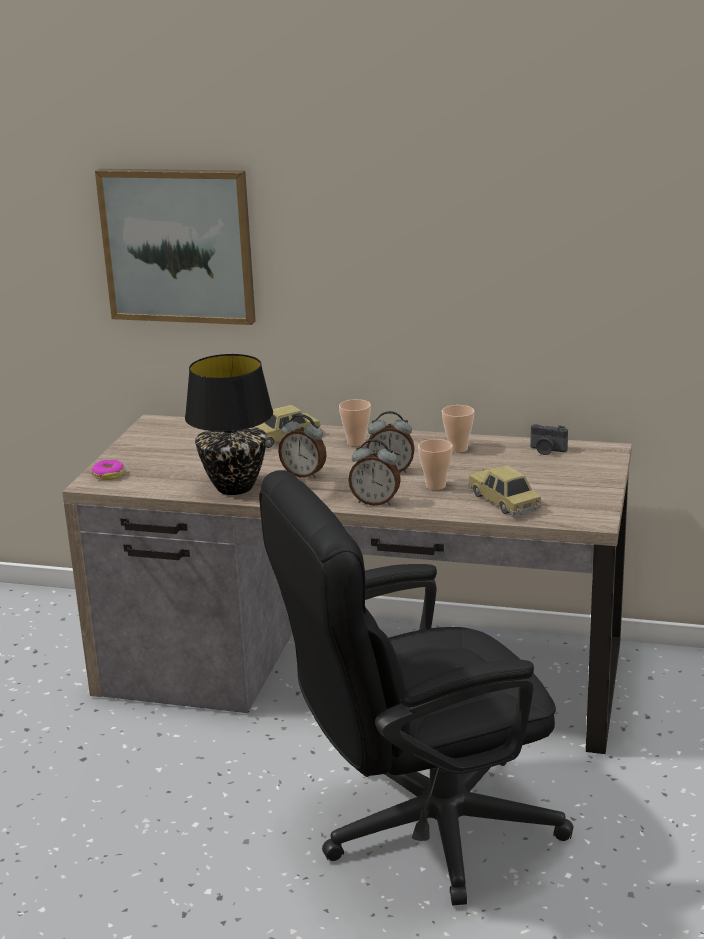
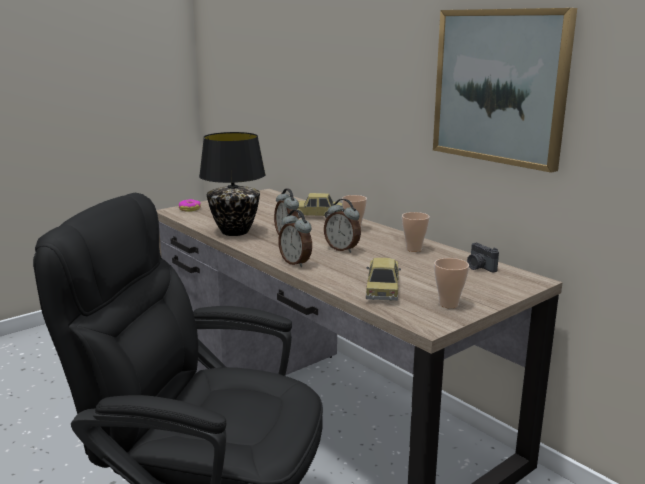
camera: 35 degrees right, 5 degrees down
(178, 245) = (292, 71): picture -> picture (500, 86)
(435, 486) = (354, 265): cup -> cup (448, 304)

